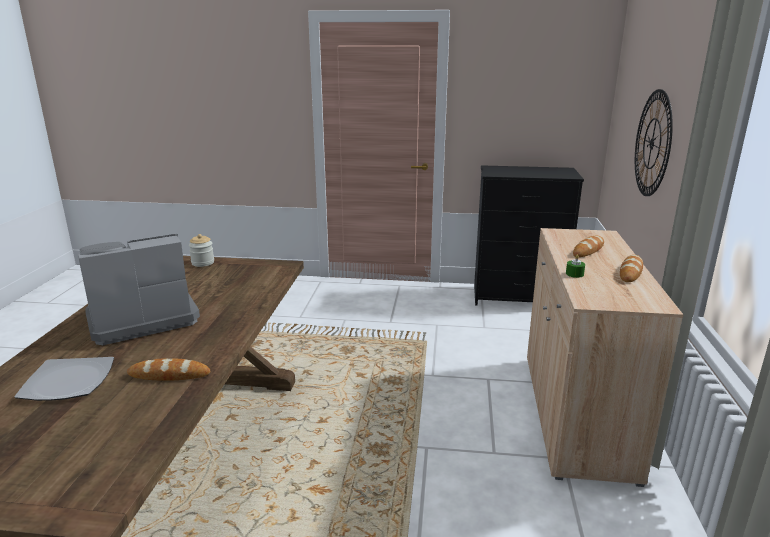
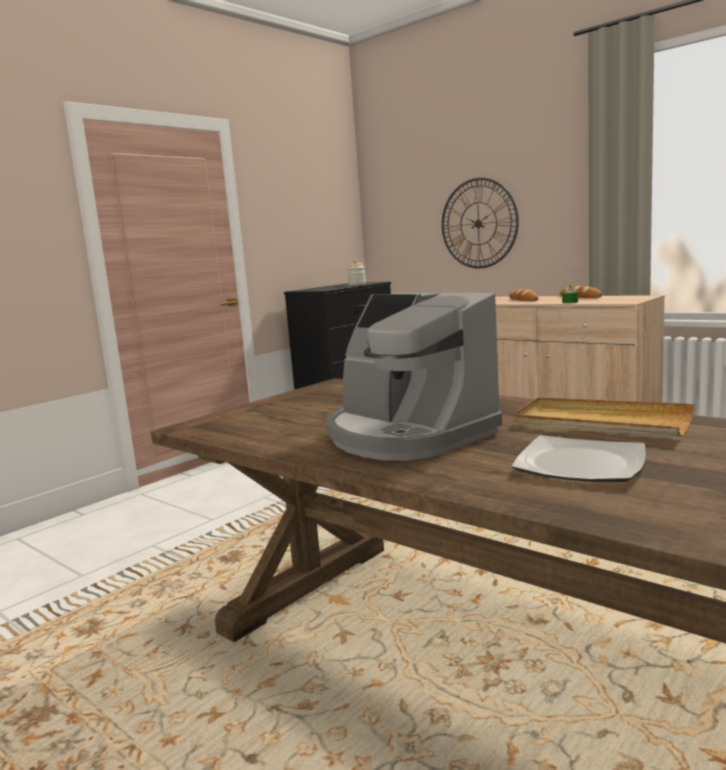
camera: 55 degrees left, 10 degrees down
(141, 319) = (407, 435): coffee machine -> coffee machine turned 45 degrees counterclockwise
(169, 374) = (600, 423): bread -> beige tray
(203, 263) = (249, 410): jar -> jar (356, 284)

